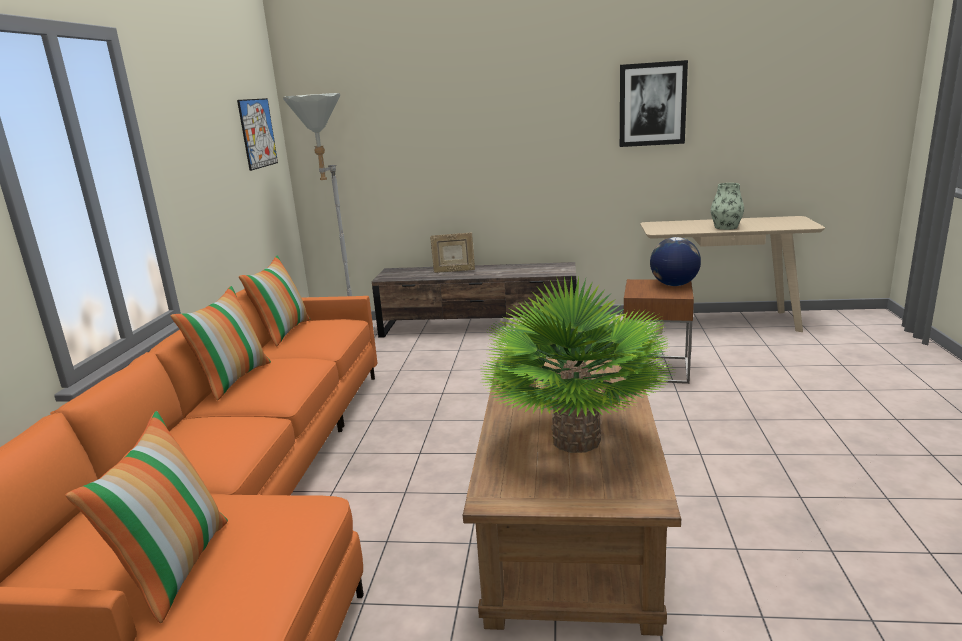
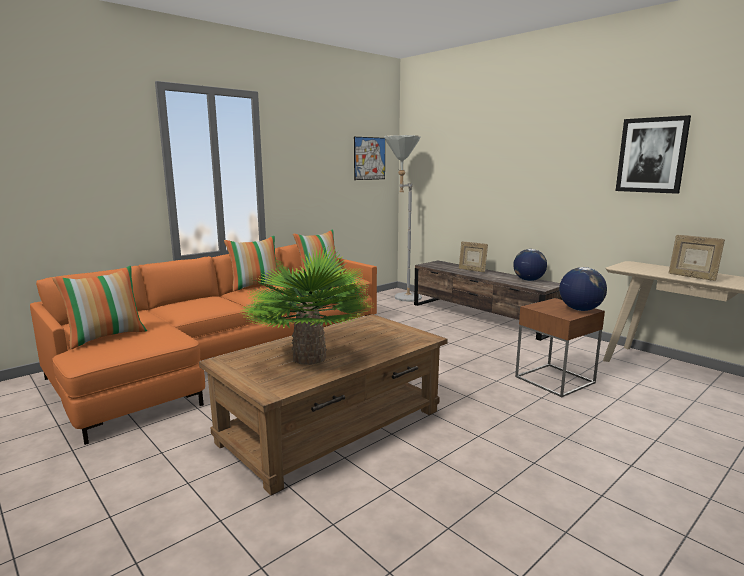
camera: 40 degrees right, 5 degrees down
(534, 267) = (528, 280): none -> globe
(726, 227) = (691, 277): vase -> picture frame

